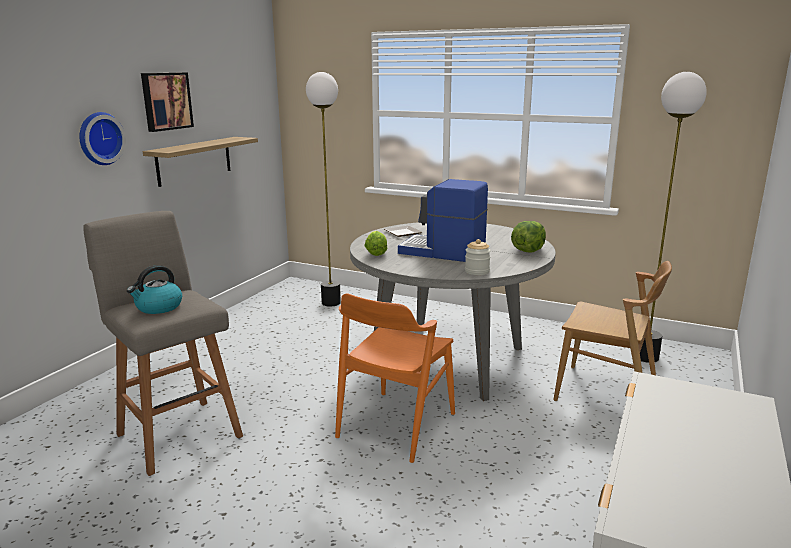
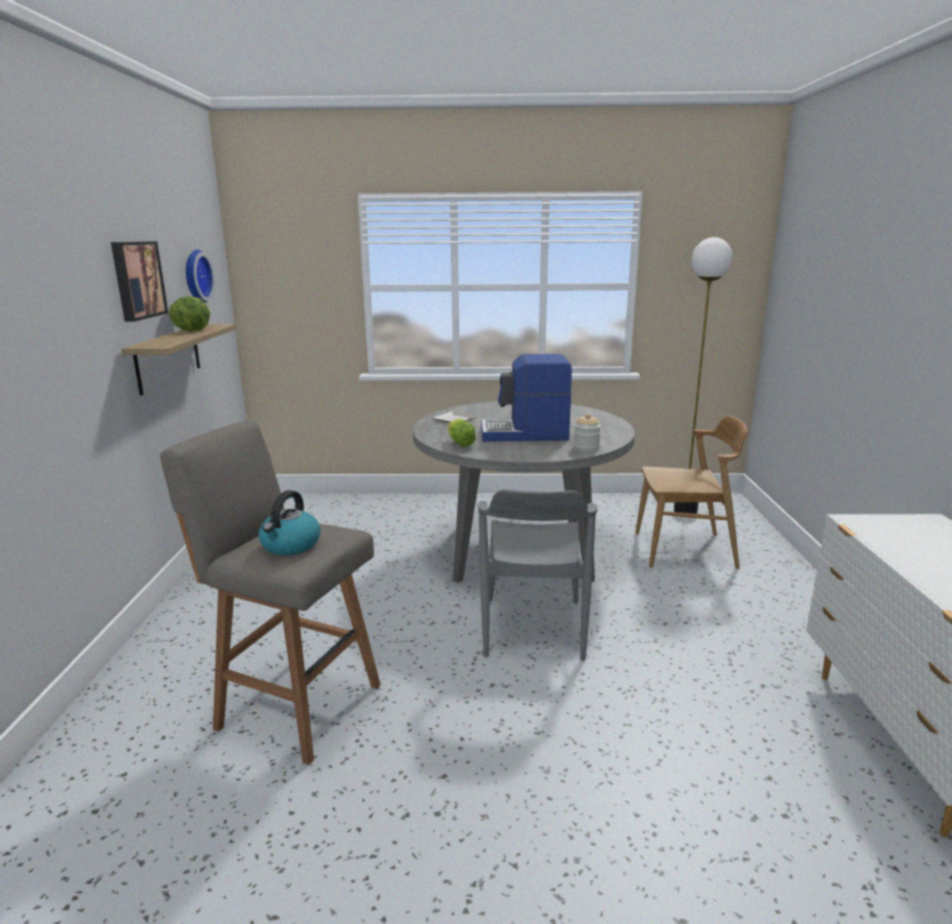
camera: 25 degrees left, 0 degrees up
(99, 138) = (79, 334): wall clock -> wall clock (195, 276)
(331, 303) = (337, 515): floor lamp -> none
(395, 425) = (532, 628): orange chair -> grey chair
(527, 251) = (600, 422): lettuce -> lettuce (192, 330)

